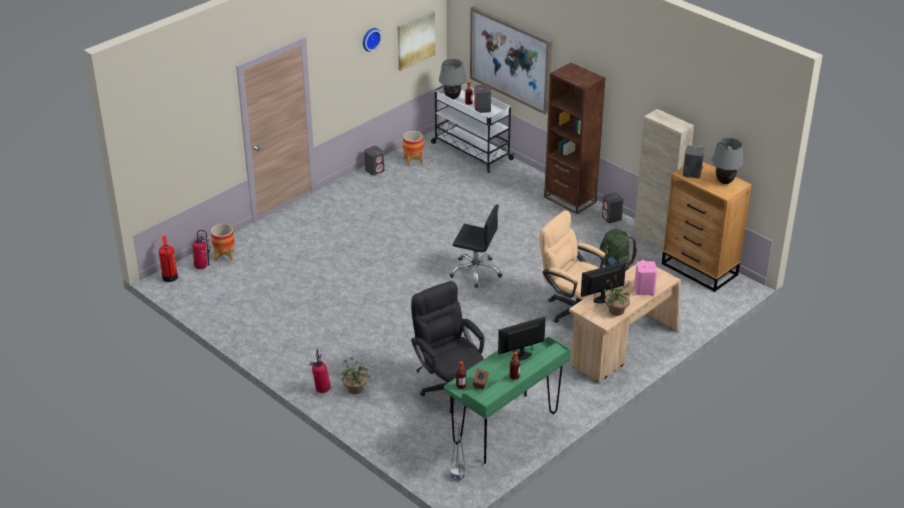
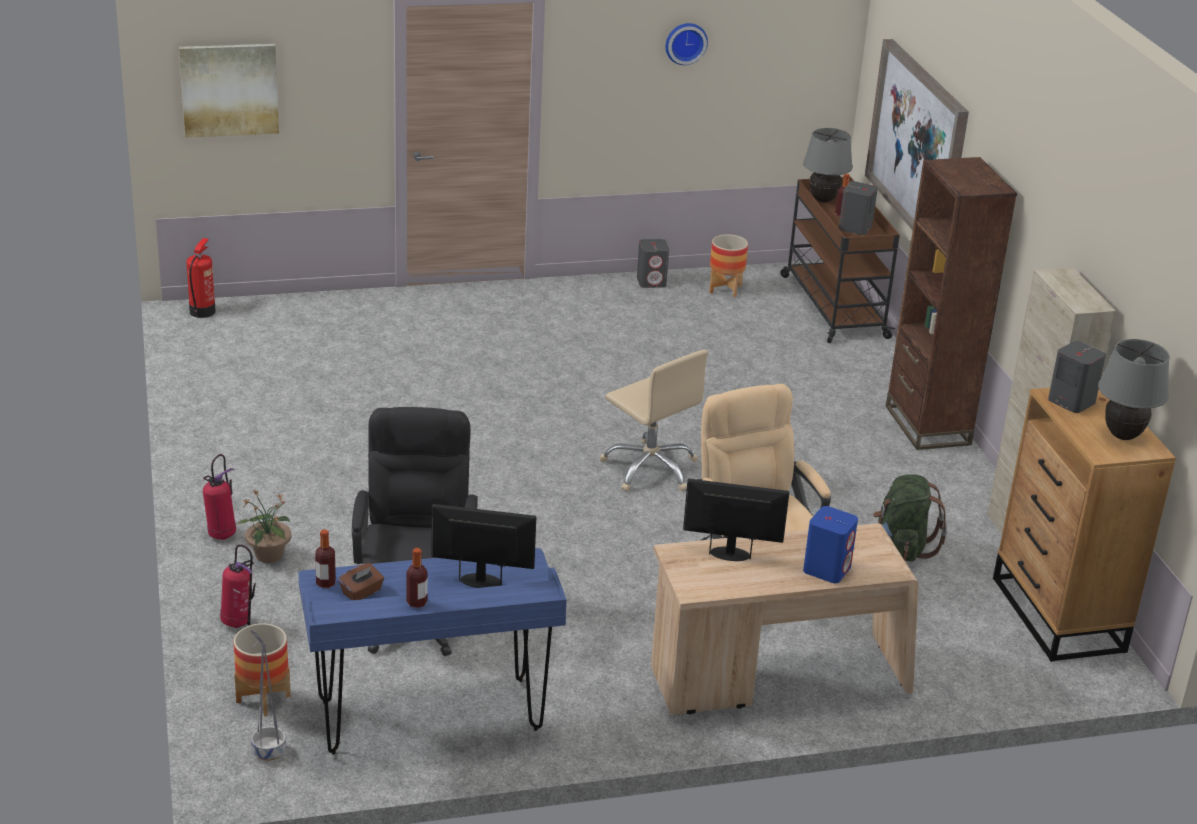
camera: 30 degrees right, 5 degrees down
(202, 266) = (260, 314): fire extinguisher -> fire extinguisher (239, 623)
(224, 256) = (306, 313): planter -> planter (263, 699)
(415, 40) = (785, 79): picture -> picture (229, 89)
(471, 151) = (833, 306): white cart -> brown cart
(476, 272) = (650, 468): black office chair -> beige office chair
(506, 429) = (430, 717): green desk -> blue desk
(611, 218) = (974, 477): grey speaker -> none
(616, 311) = (733, 582): potted plant -> none
(644, 289) = (827, 569): pink speaker -> blue speaker

